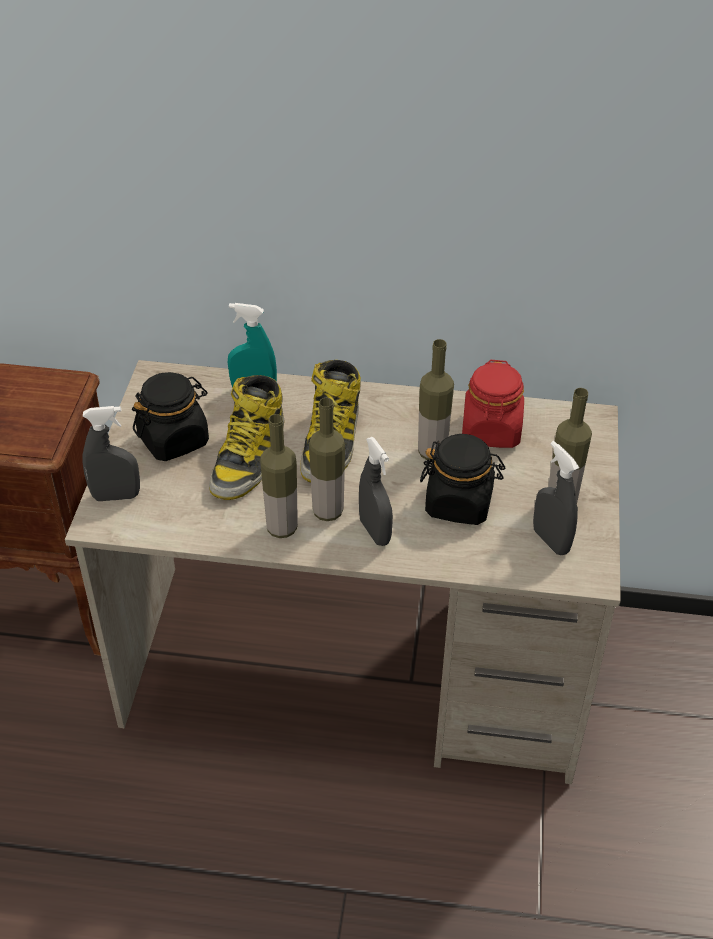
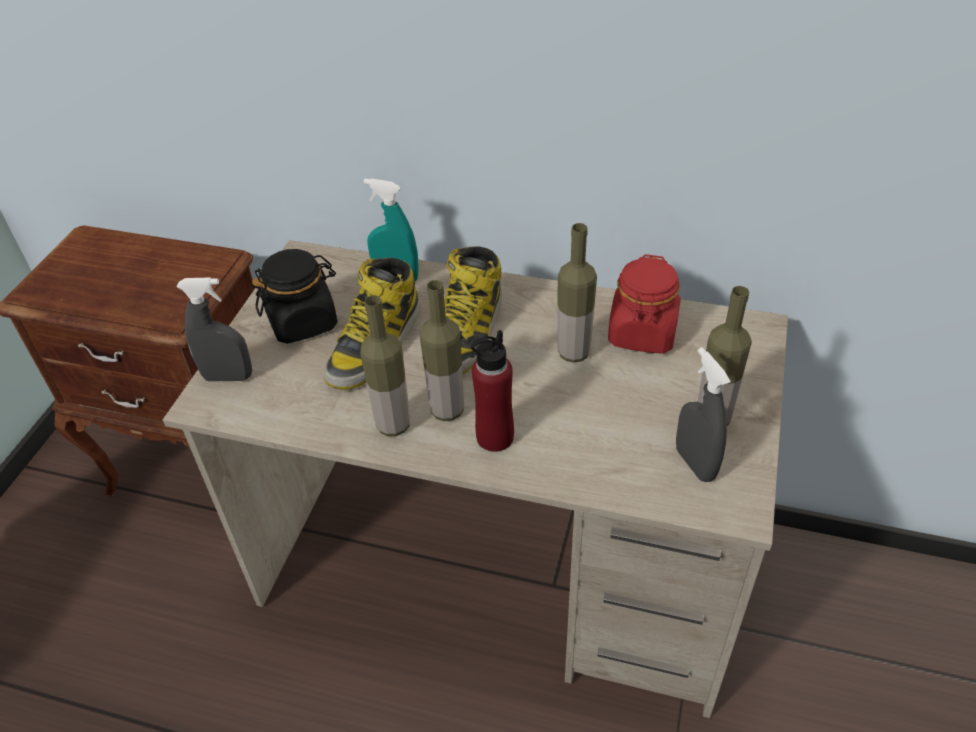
camera: 10 degrees right, 0 degrees up
(375, 532) = (494, 437): grey spray bottle -> red bottle
(459, 503) = (595, 411): black jar -> none

